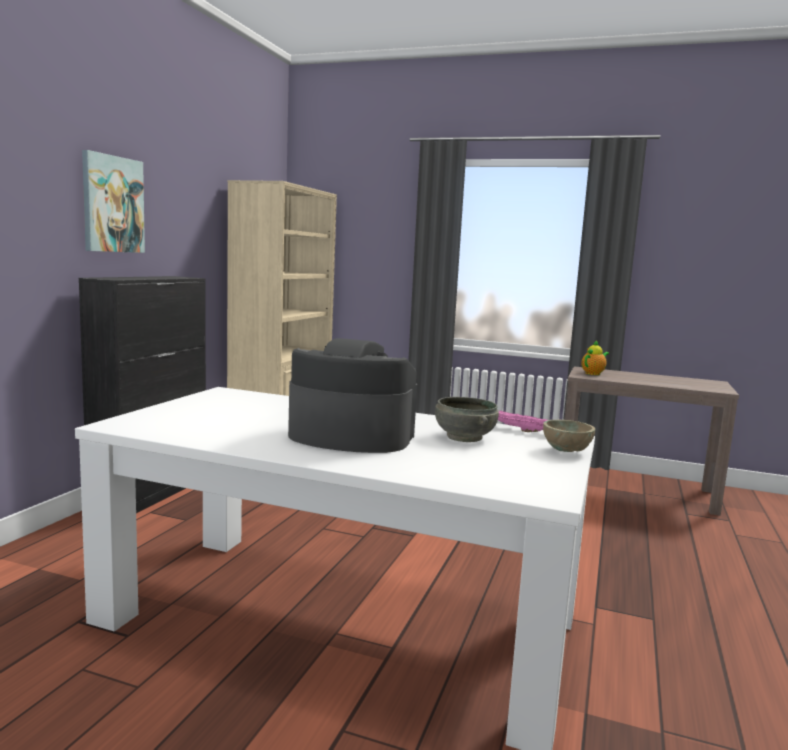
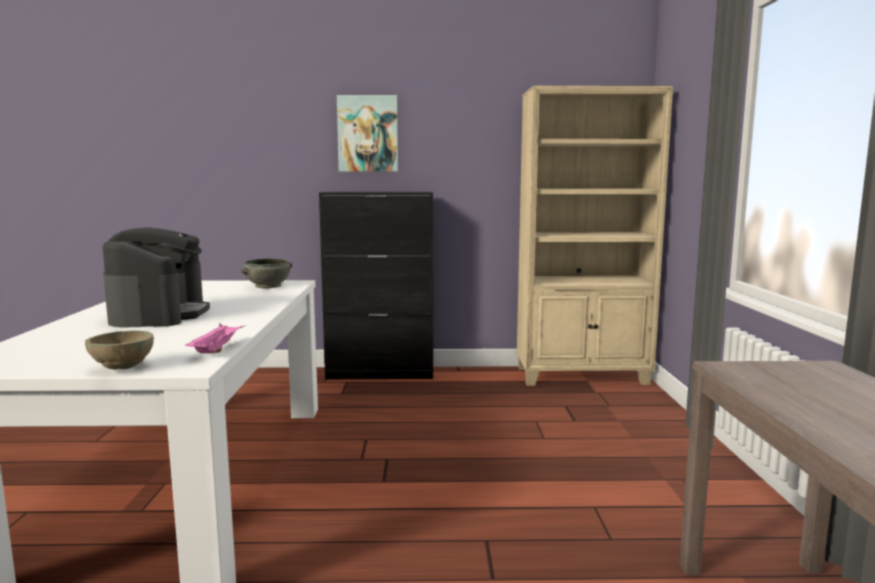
camera: 70 degrees right, 0 degrees up
(463, 437) = (171, 337): grey bowl -> grey bowl (268, 286)
(593, 373) = (786, 373): teapot -> none

